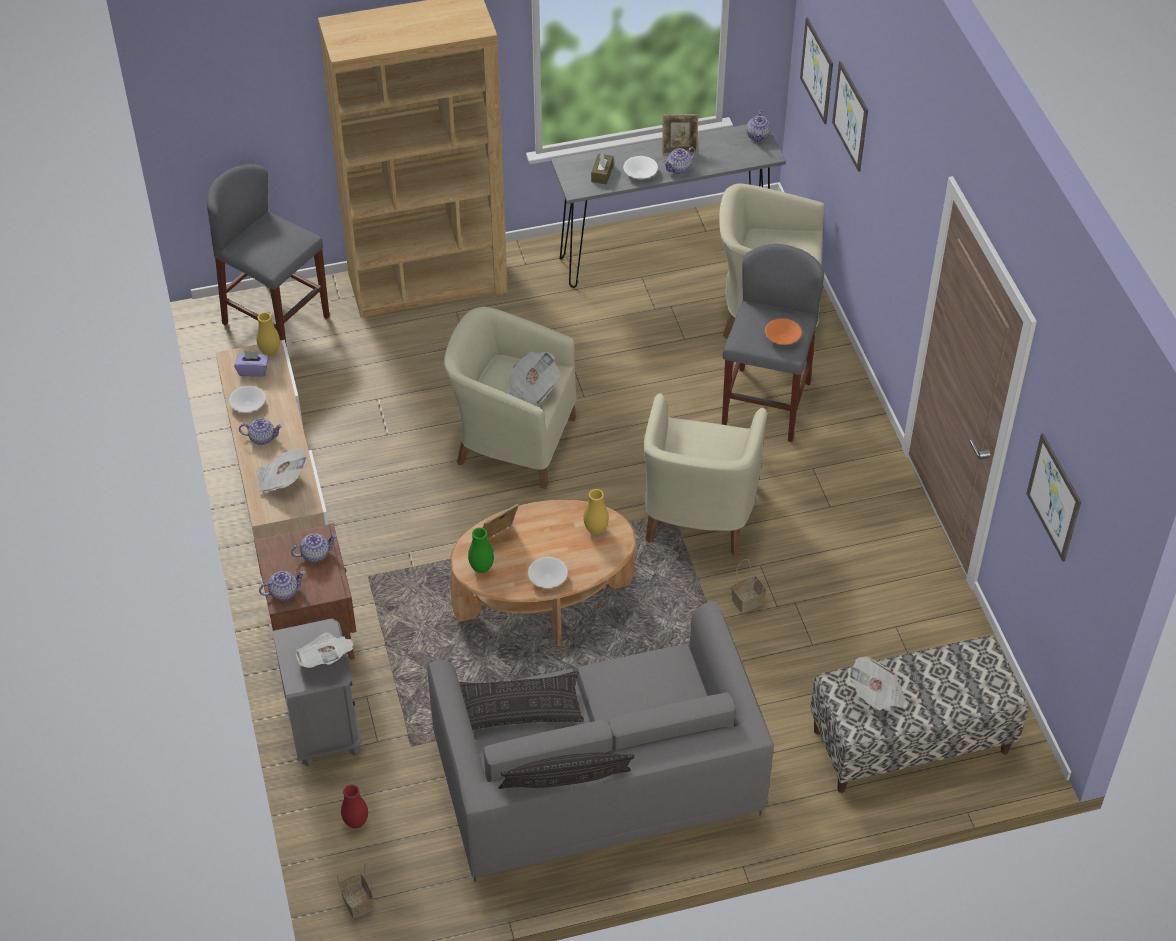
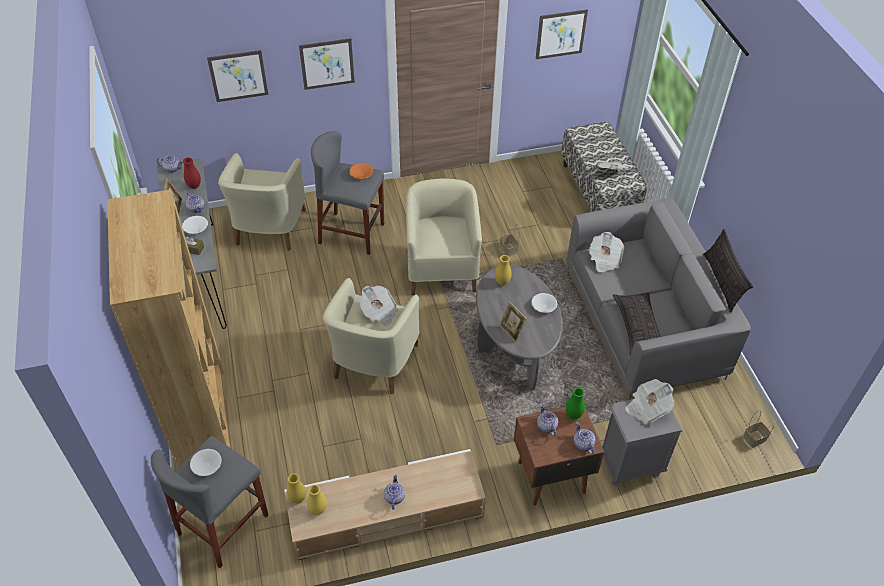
camera: 90 degrees left, 0 degrees up
(248, 404) = (356, 510): white bowl -> white bowl (207, 465)
(253, 370) = (318, 510): purple tissue box -> yellow vase
(281, 480) = (438, 480): newspaper -> newspaper (604, 259)
(356, 822) = (697, 442): red vase -> red vase (194, 186)
(481, 568) = (538, 340): green vase -> green vase (573, 415)
(544, 603) = (514, 345): brown coffee table -> grey coffee table
(698, 515) = (442, 269): beige armchair -> beige armchair turned 105 degrees counterclockwise
(817, 70) = (174, 95): picture -> picture (327, 64)

